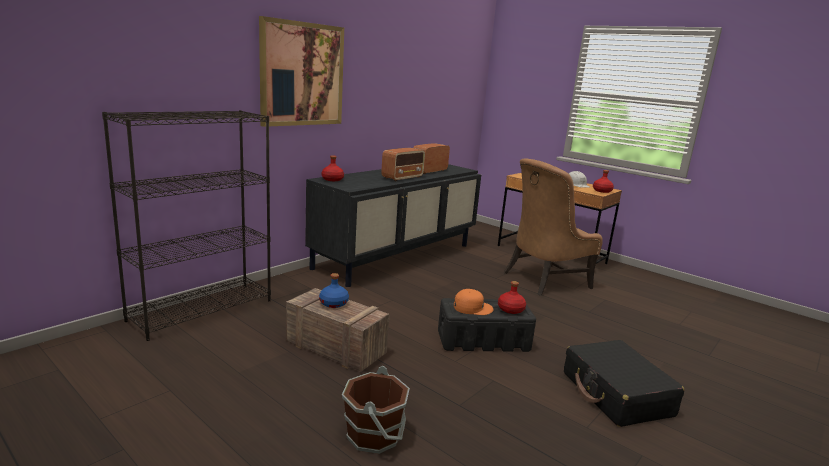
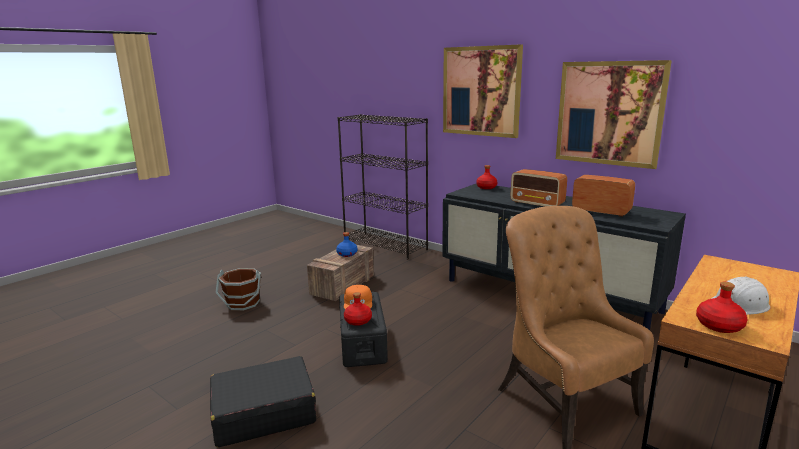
camera: 90 degrees right, 0 degrees up
(399, 95) = (609, 113): none -> picture

